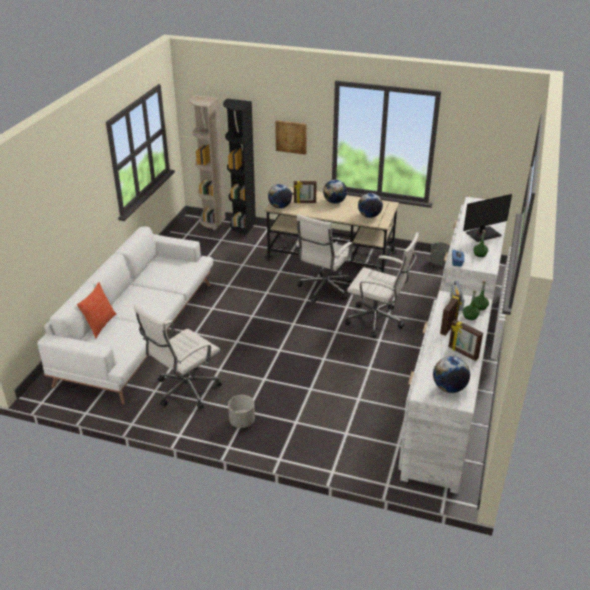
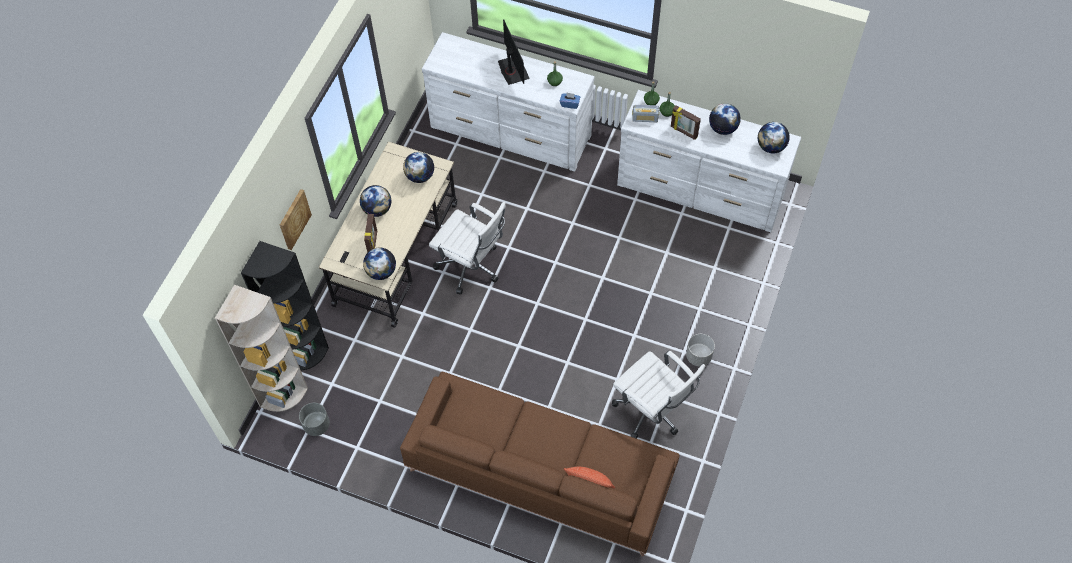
camera: 85 degrees left, 25 degrees up
(139, 331) = (540, 471): white sofa -> brown sofa
(377, 321) = (539, 220): white office chair -> none
(439, 262) = (425, 143): grey planter -> grey planter (316, 425)
(462, 353) = (723, 128): picture frame -> globe

